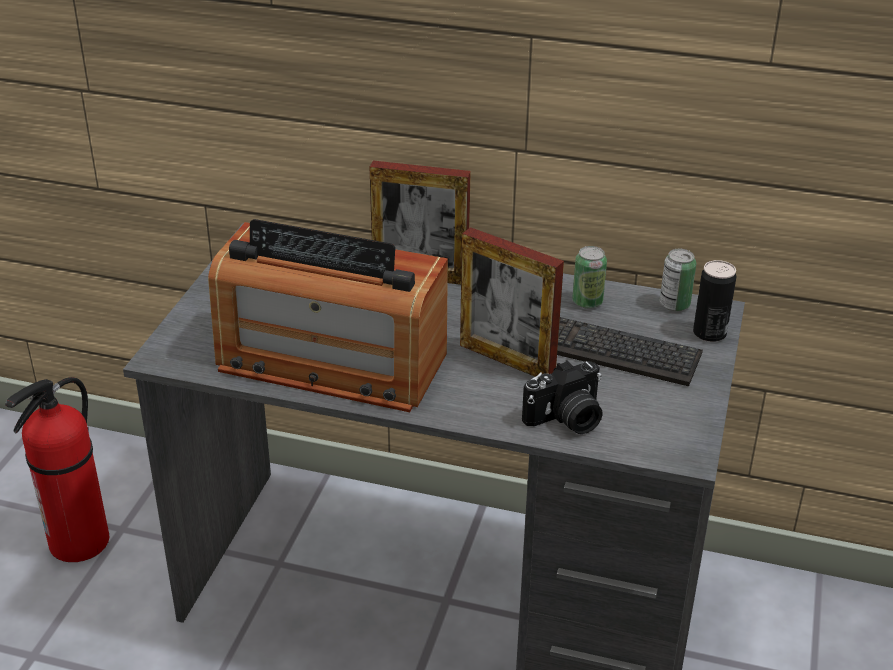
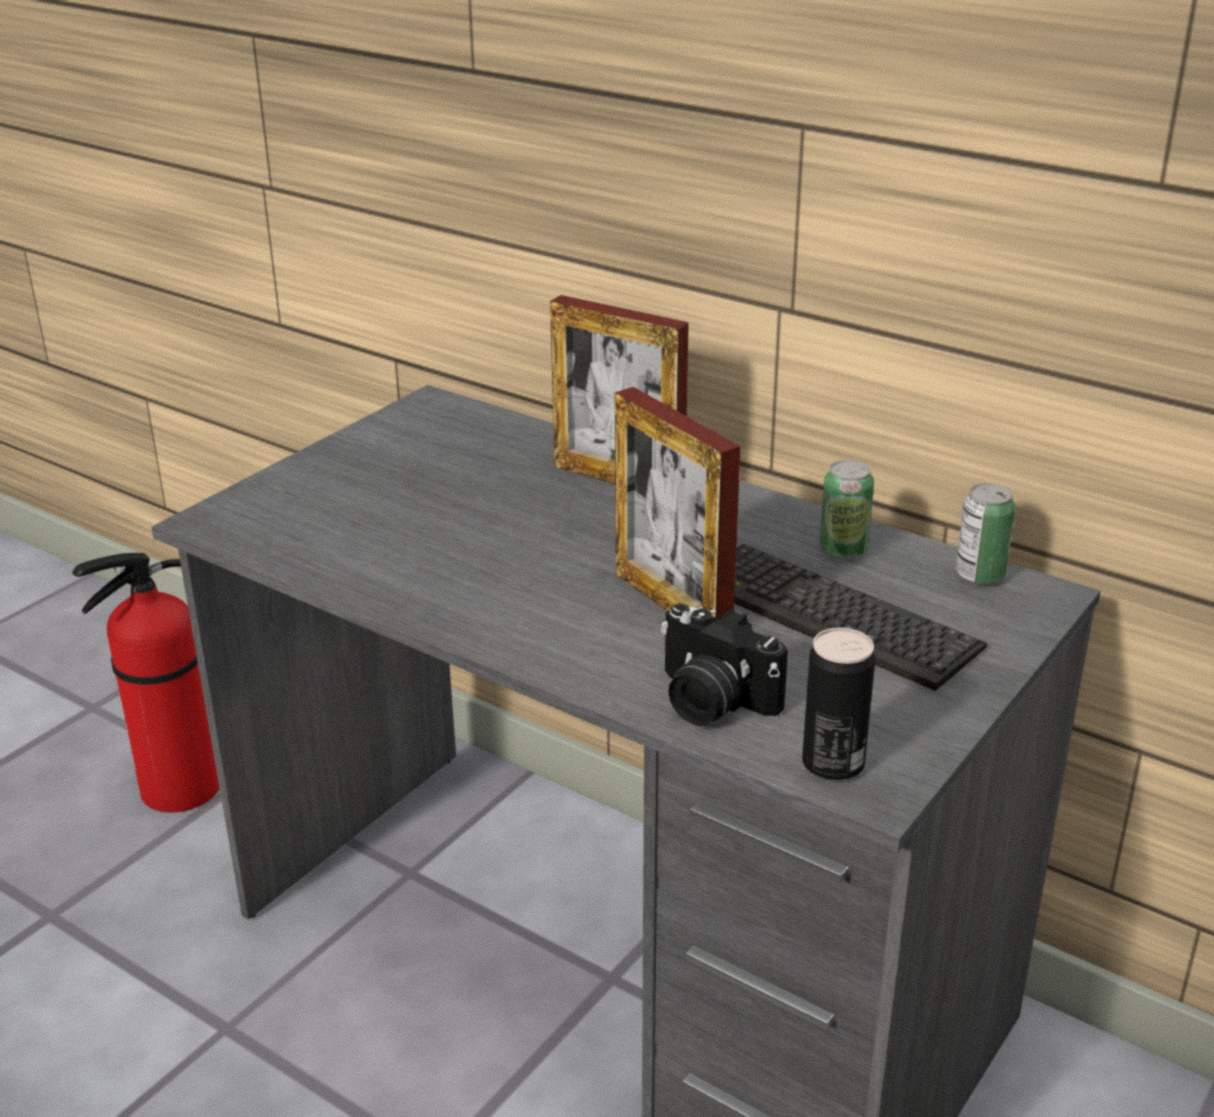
camera: 20 degrees right, 5 degrees down
(331, 362) = (421, 564): radio -> none
(566, 420) = (710, 701): camera -> camera turned 45 degrees clockwise
(709, 333) = (1014, 623): can -> can (833, 764)

